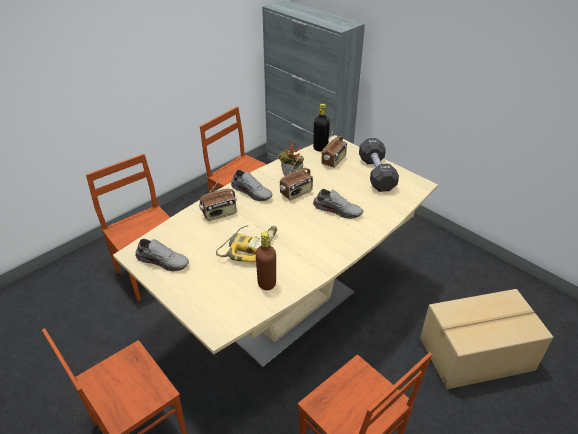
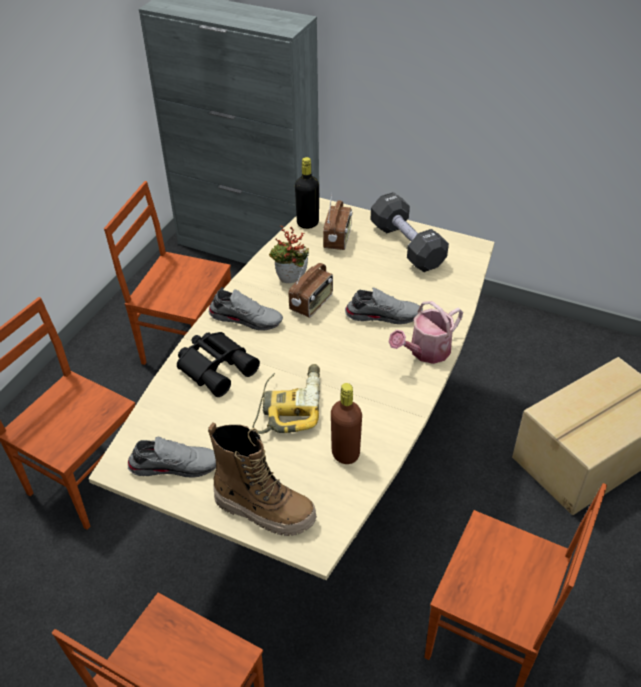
camera: 20 degrees left, 5 degrees up
(199, 301) = (265, 510): none -> boot
(219, 214) = (217, 366): radio -> black binoculars
(353, 238) = (425, 352): none -> watering can

